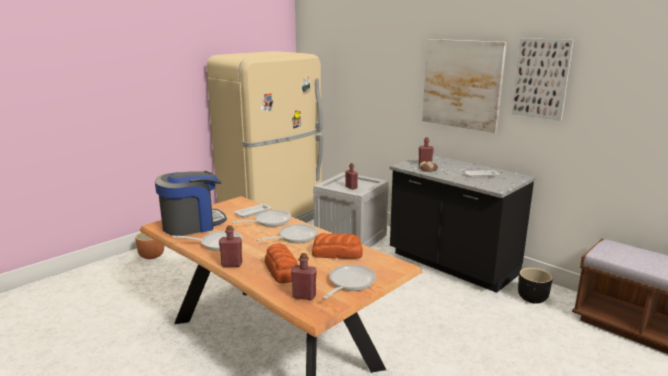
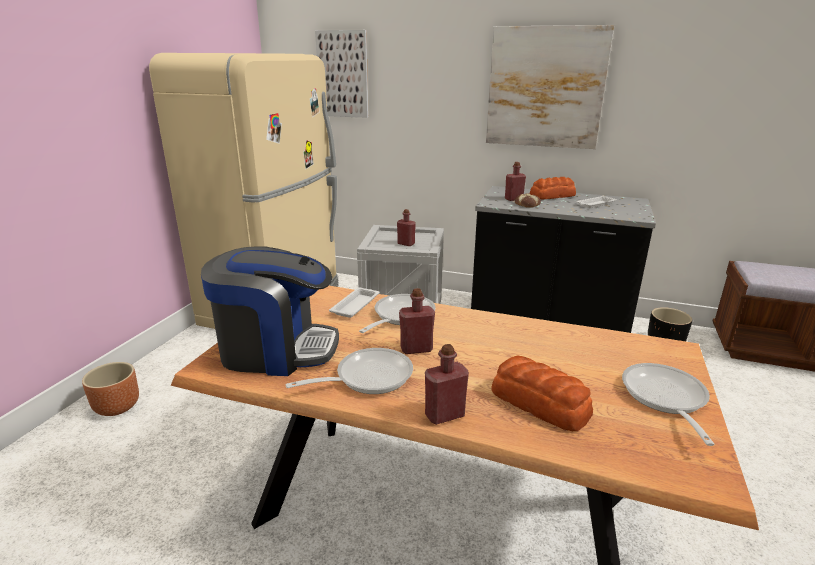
camera: 25 degrees left, 5 degrees up
(192, 224) = (276, 350): coffee machine -> coffee machine turned 60 degrees clockwise
(294, 237) = (474, 335): frying pan -> none
(304, 296) = (644, 447): red bottle -> red bottle (416, 349)
(337, 253) = (572, 349): bread -> bread (553, 196)
(541, 78) = (662, 72): picture -> picture (343, 74)

